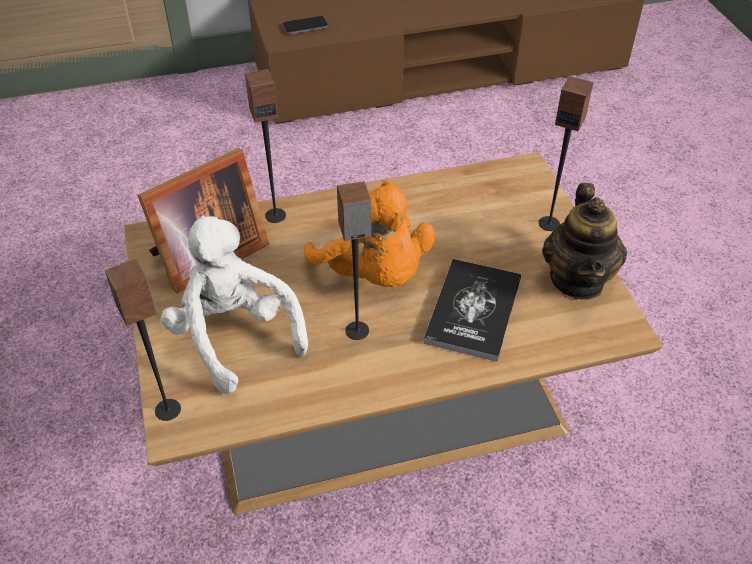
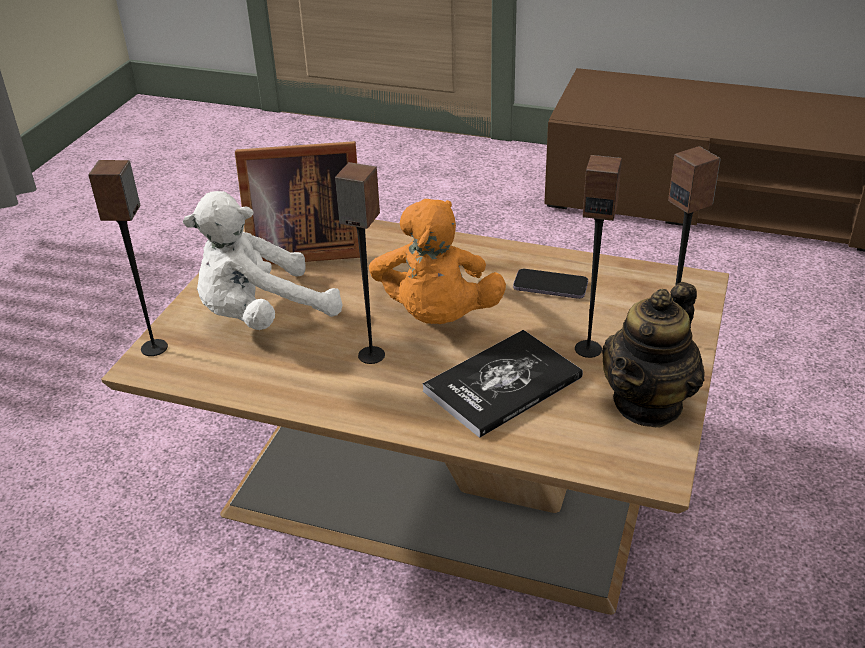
camera: 35 degrees right, 10 degrees down
(234, 336) = (262, 316): white plush toy -> white plush toy turned 120 degrees counterclockwise
(275, 215) = (395, 237): speaker -> speaker (588, 349)
(305, 27) = (607, 109): phone -> phone (550, 286)

